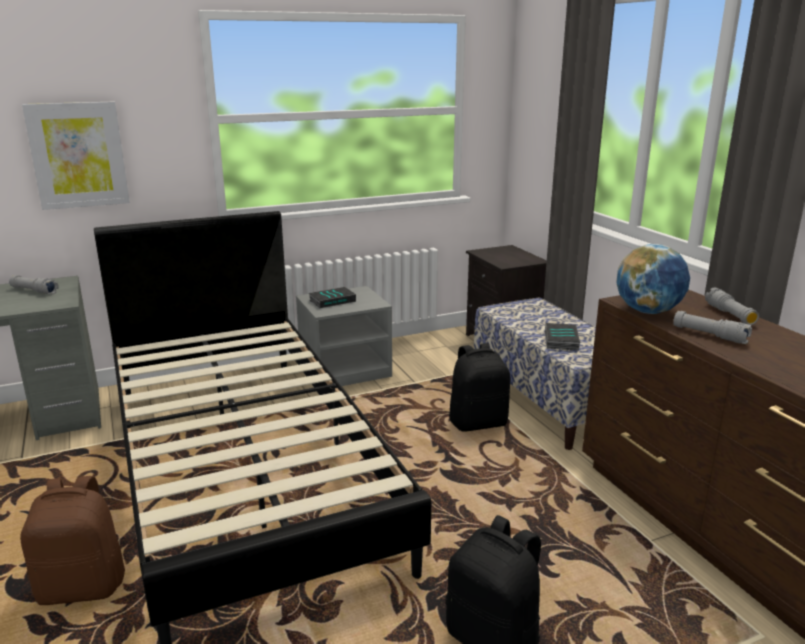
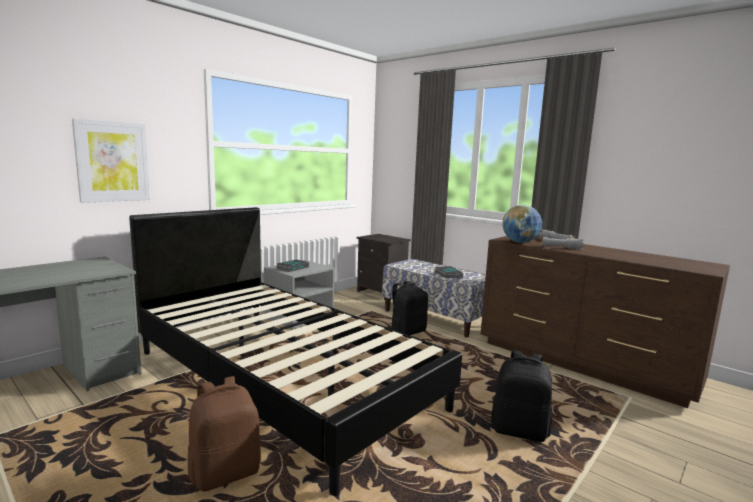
camera: 25 degrees left, 10 degrees down
(34, 291) = (79, 266): grey flashlight -> none

